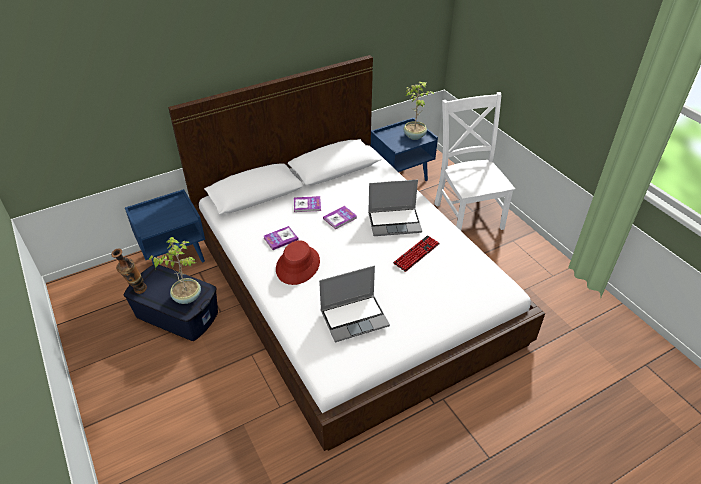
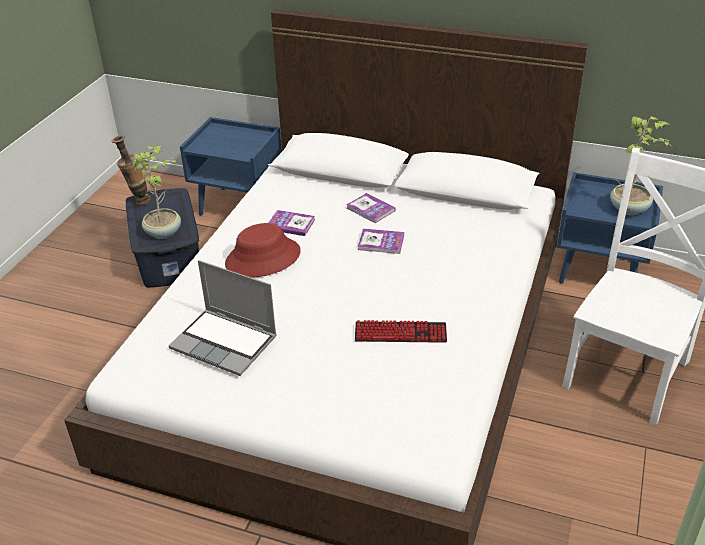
camera: 50 degrees right, 5 degrees down
(395, 222) = (434, 285): laptop -> none

